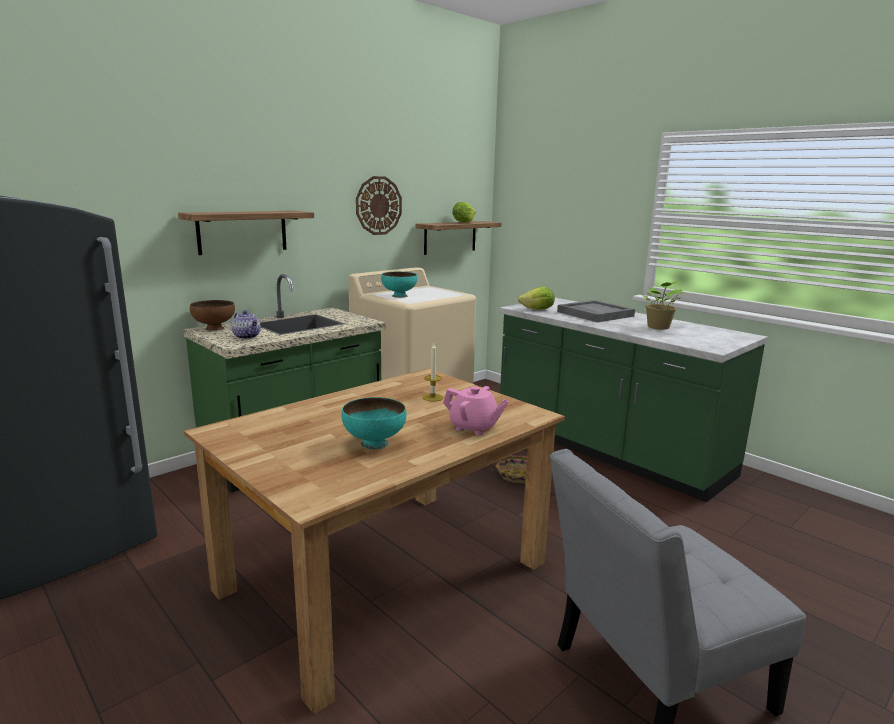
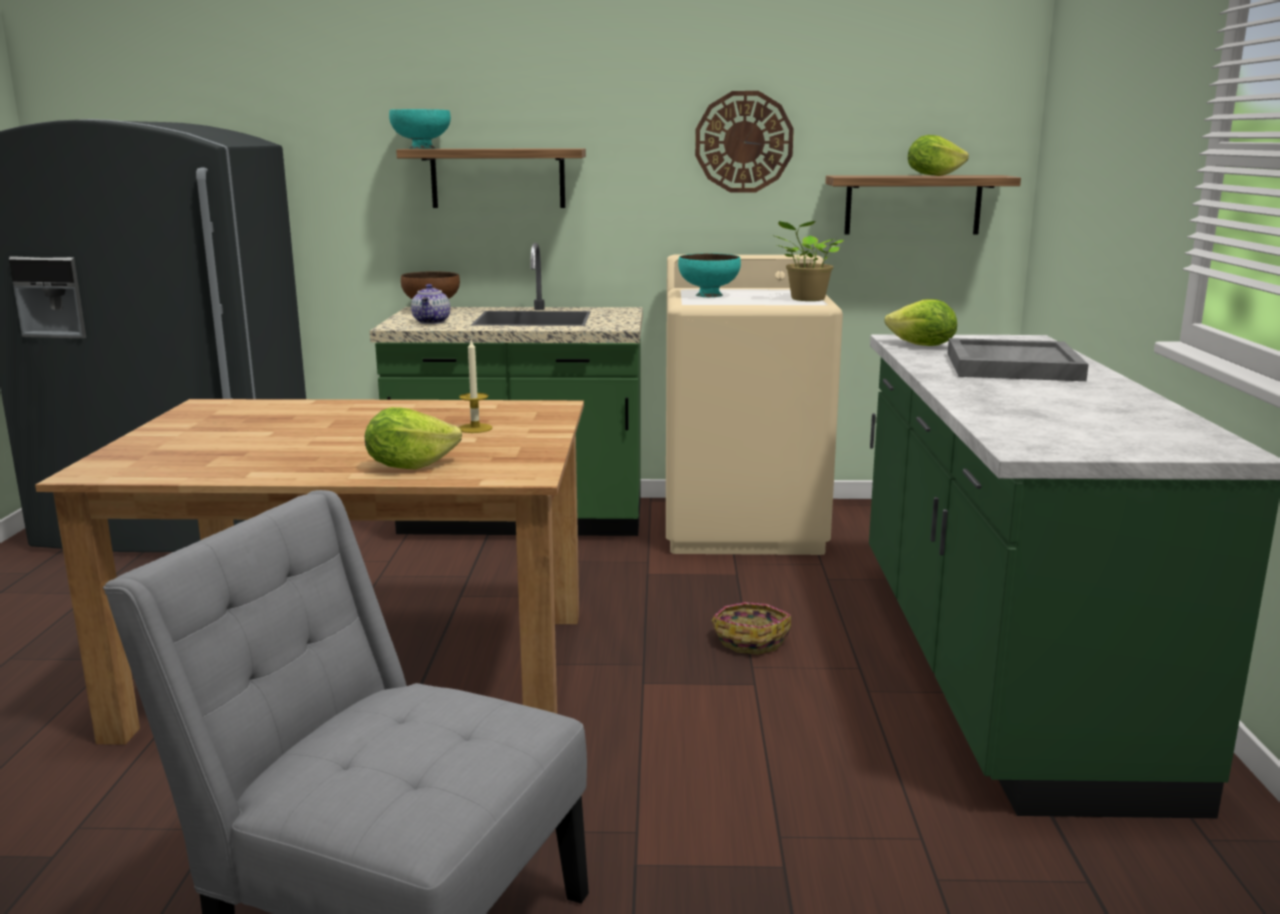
camera: 45 degrees right, 0 degrees up
(374, 444) = (273, 450): turquoise bowl -> turquoise bowl (421, 148)
(474, 427) = (409, 466): pink teapot -> lettuce
(658, 327) = (1057, 403): potted plant -> potted plant (806, 299)

